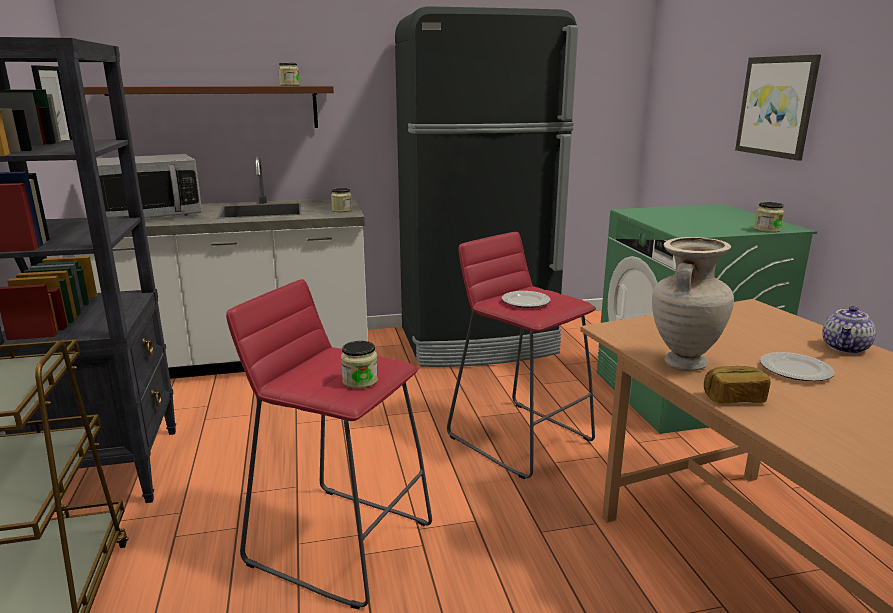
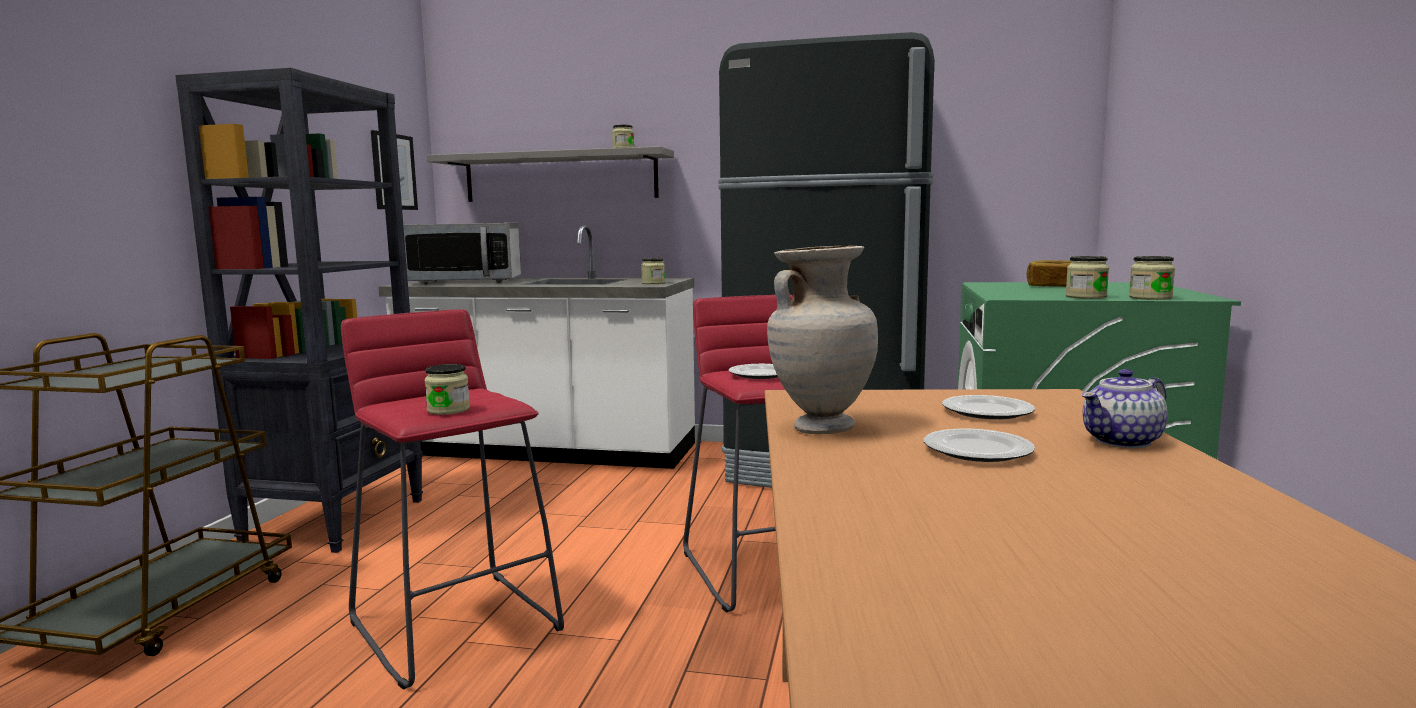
camera: 25 degrees right, 10 degrees down
(219, 107) = (560, 177): brown shelf -> grey shelf
(731, 231) = (1086, 297): none -> jar
(733, 398) = (817, 461): bread -> bread (1052, 286)
(742, 330) = (986, 411): none -> plate
(777, 106) = (1207, 124): picture -> none

